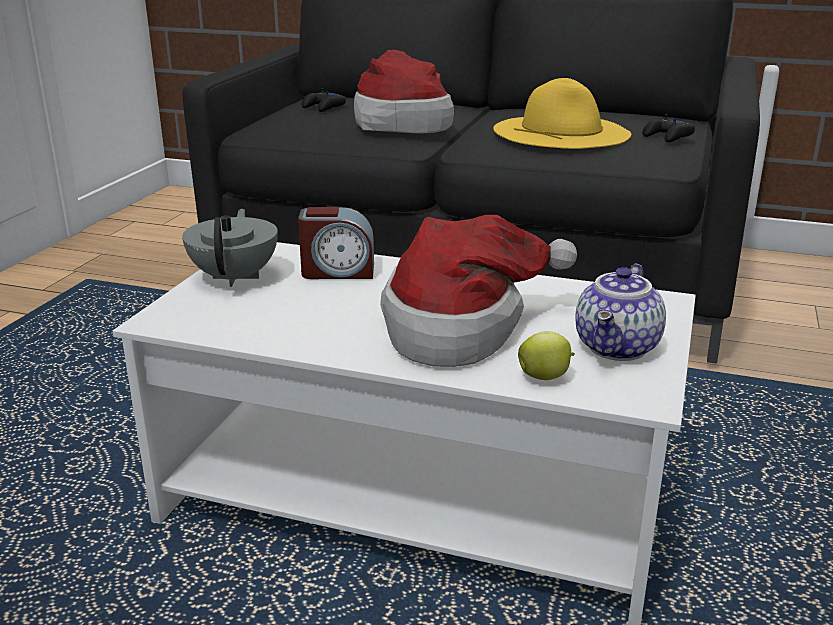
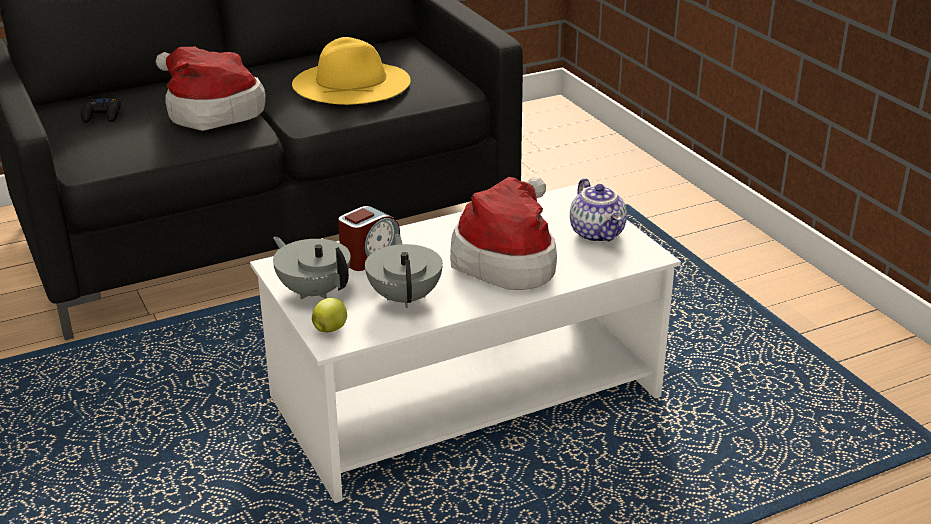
camera: 45 degrees left, 5 degrees up
(293, 315) = (405, 297): none -> grey teapot
(545, 377) = (593, 266): apple -> apple (331, 329)
(668, 136) = (426, 64): black game controller -> none

